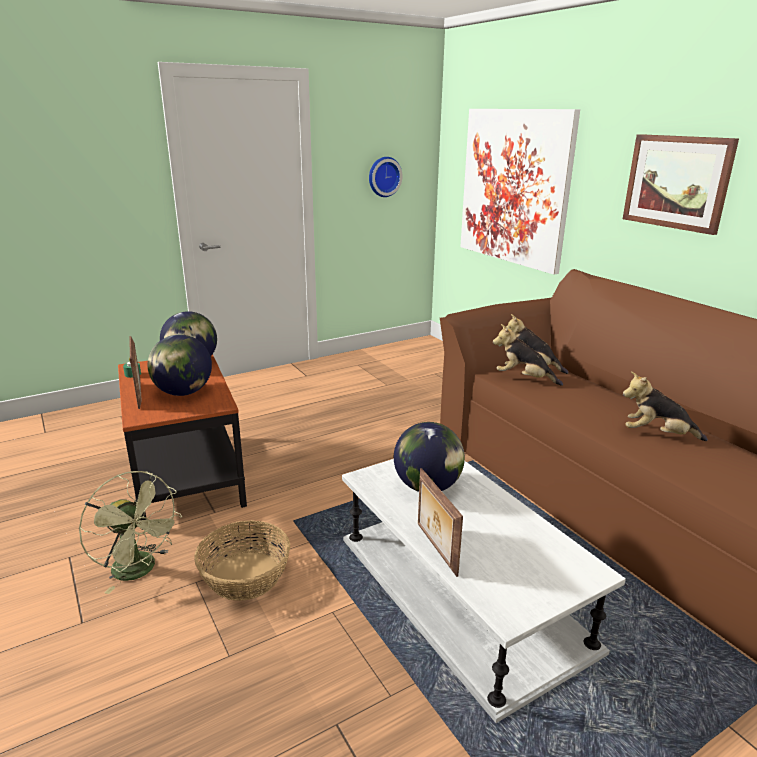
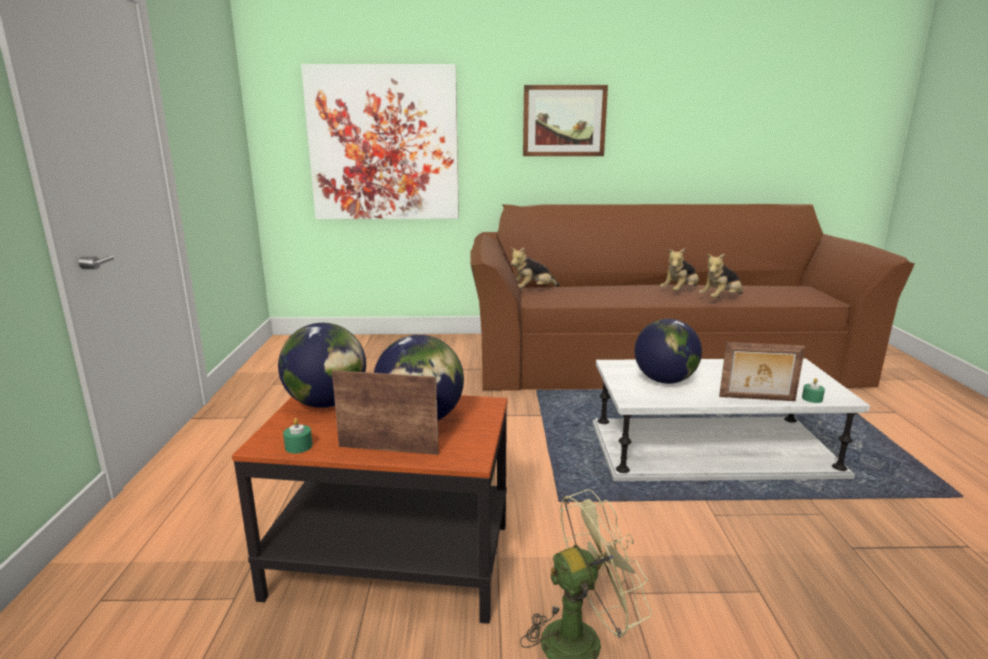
camera: 60 degrees left, 5 degrees down
(244, 575) = (636, 554): basket -> none
(383, 176) = (218, 145): wall clock -> none
(477, 589) = (812, 398): none -> green candle
(524, 379) = (555, 296): plush toy -> plush toy (721, 299)

